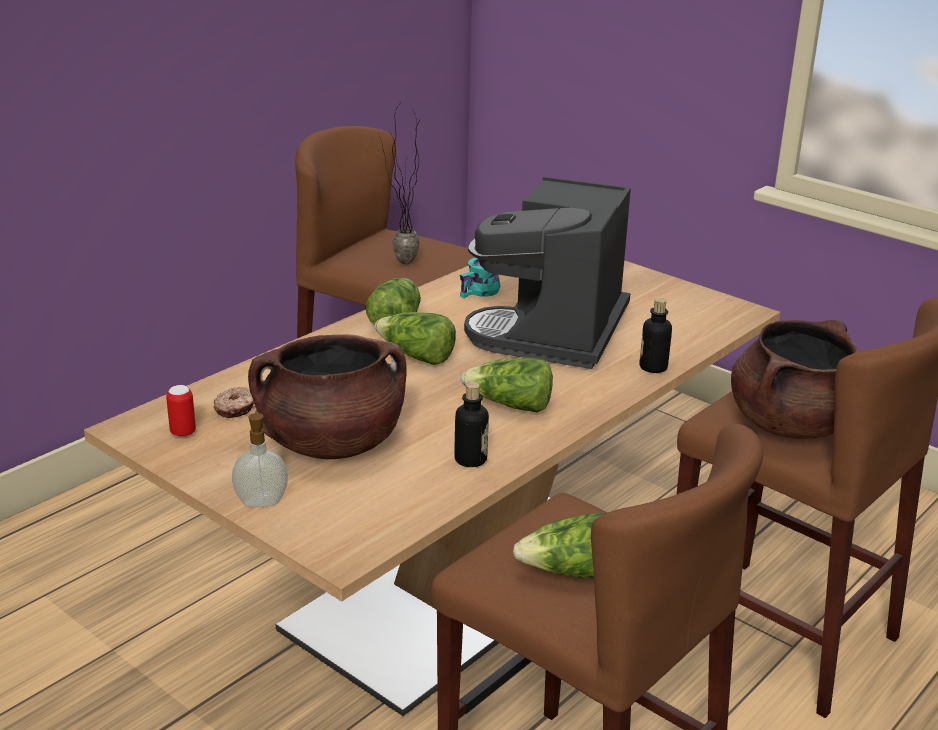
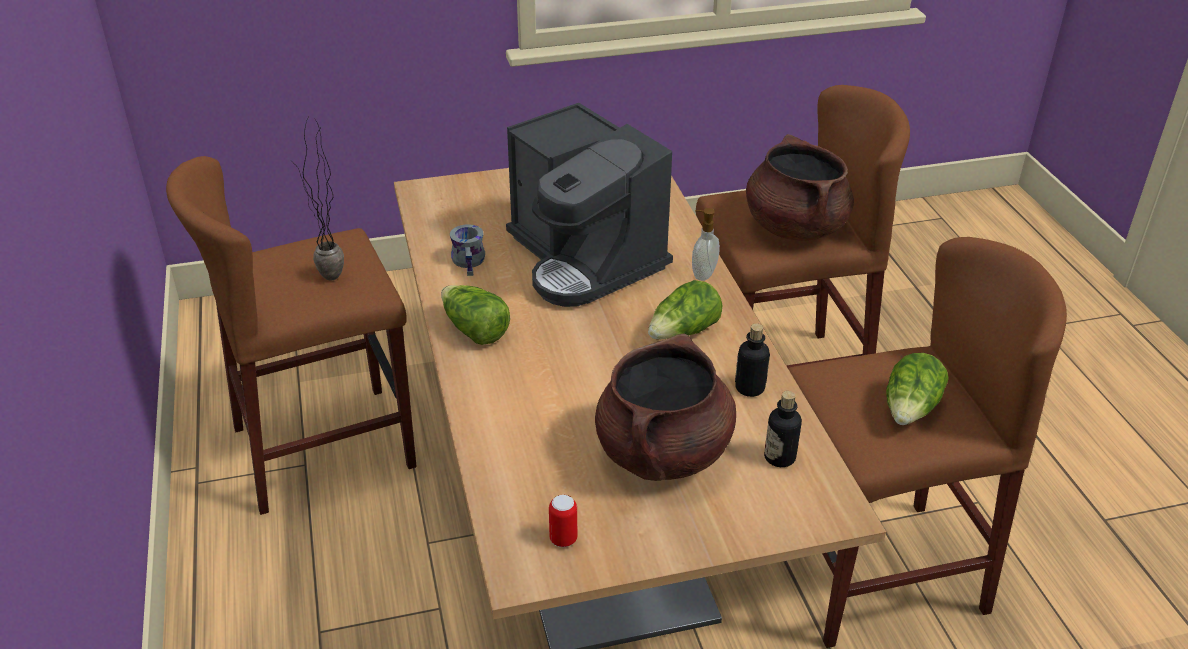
camera: 55 degrees left, 10 degrees up
(236, 408) = (548, 488): donut -> none
(261, 501) = (726, 529): soap dispenser -> soap dispenser (703, 274)
(416, 356) = (553, 345): lettuce -> none
(481, 292) = (471, 262): turquoise mug -> grey mug
(653, 367) = (686, 241): bottle -> bottle (779, 457)

